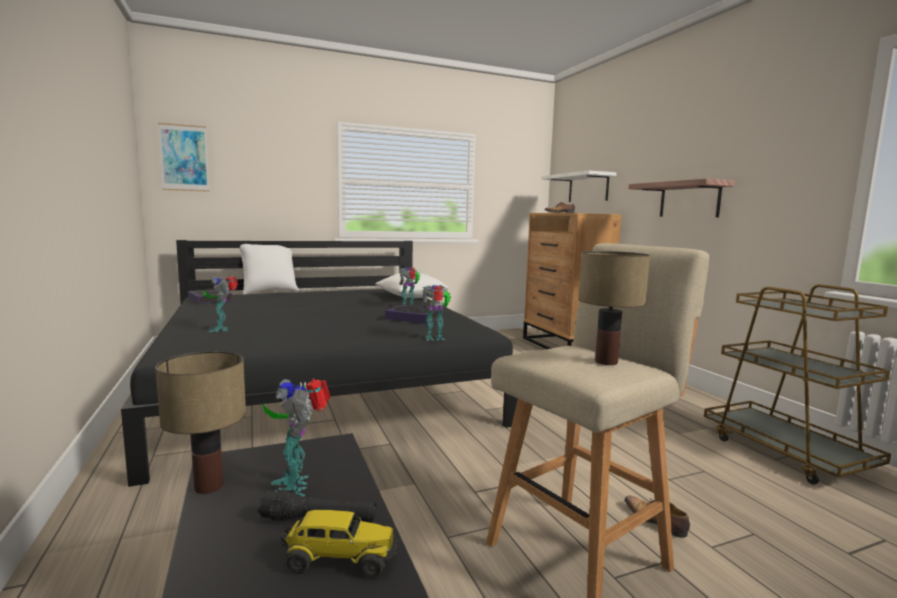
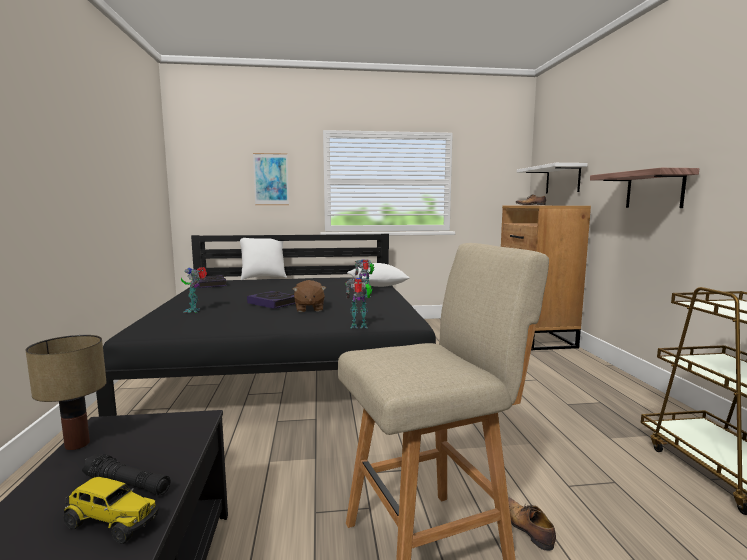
camera: 15 degrees right, 0 degrees up
(184, 158) = (200, 168): picture -> picture (271, 179)
(295, 485) = (138, 451): toy robot -> none
(360, 323) = (309, 309): none -> brown plush toy
(414, 318) = (359, 306): book -> book (273, 303)
(605, 362) = (433, 363): table lamp -> none

